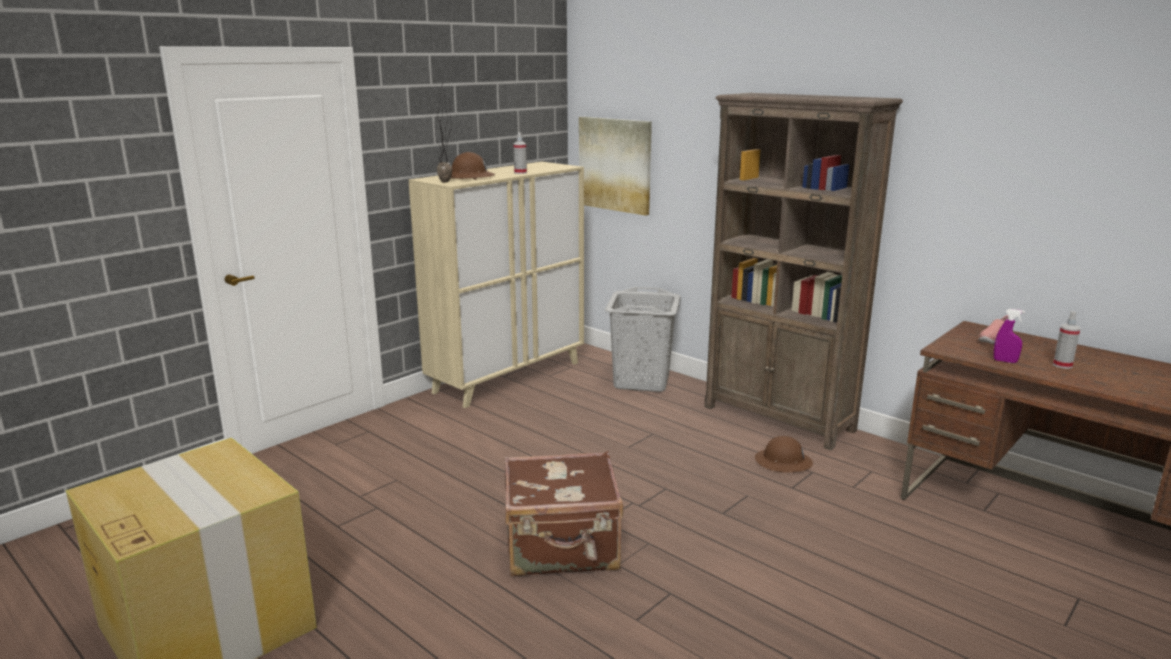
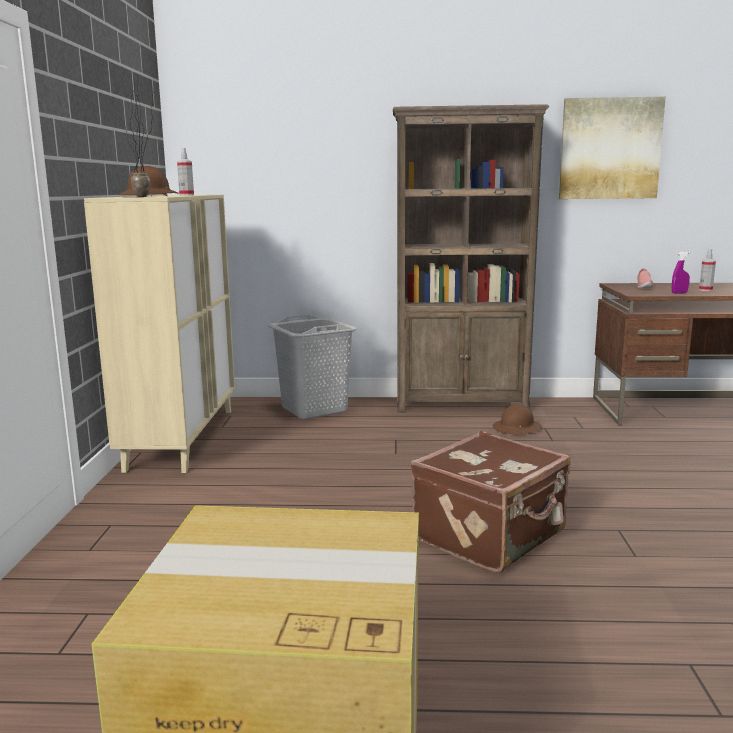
camera: 40 degrees left, 5 degrees down
(615, 164) = (236, 196): picture -> picture (610, 149)

